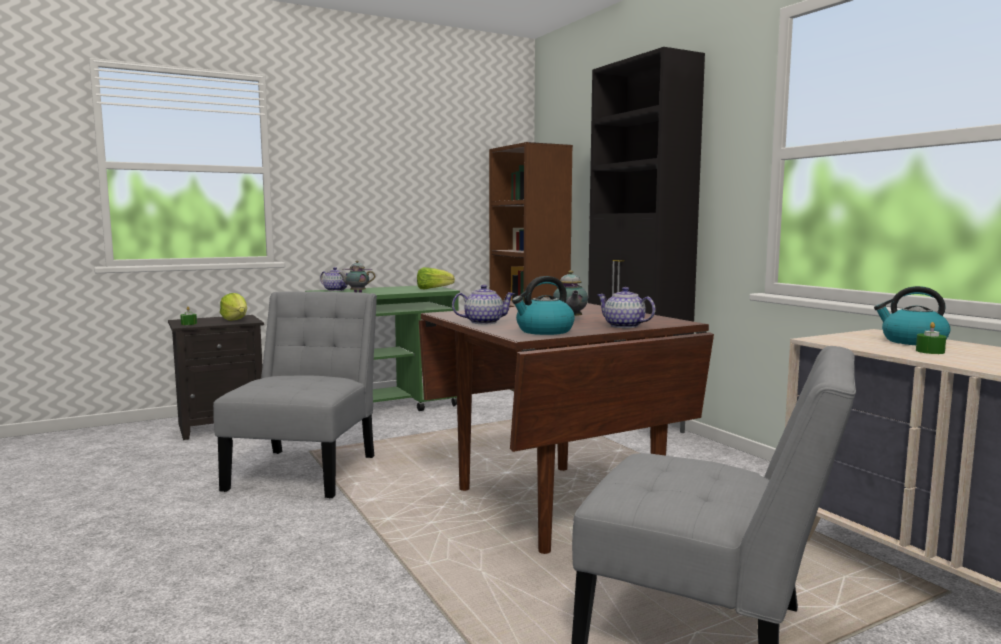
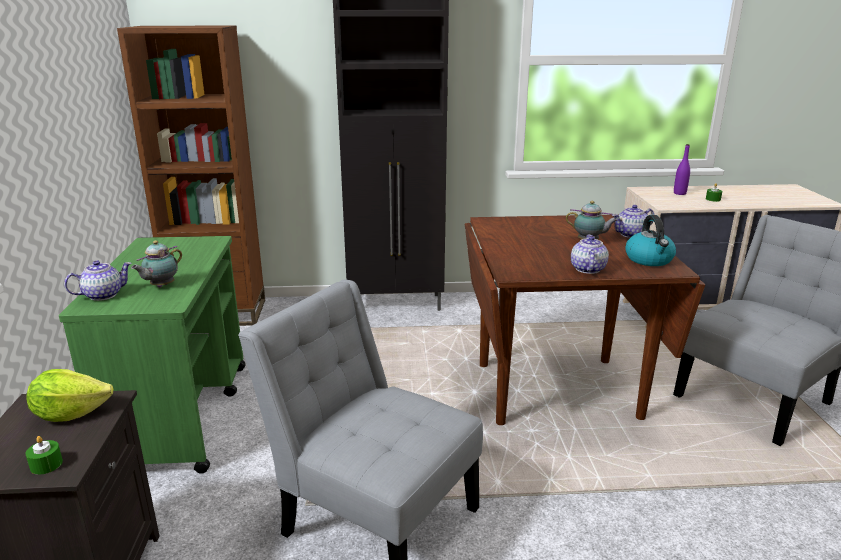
camera: 65 degrees left, 15 degrees up
(433, 289) = (198, 244): lettuce -> none
(912, 341) = (679, 193): kettle -> purple bottle

